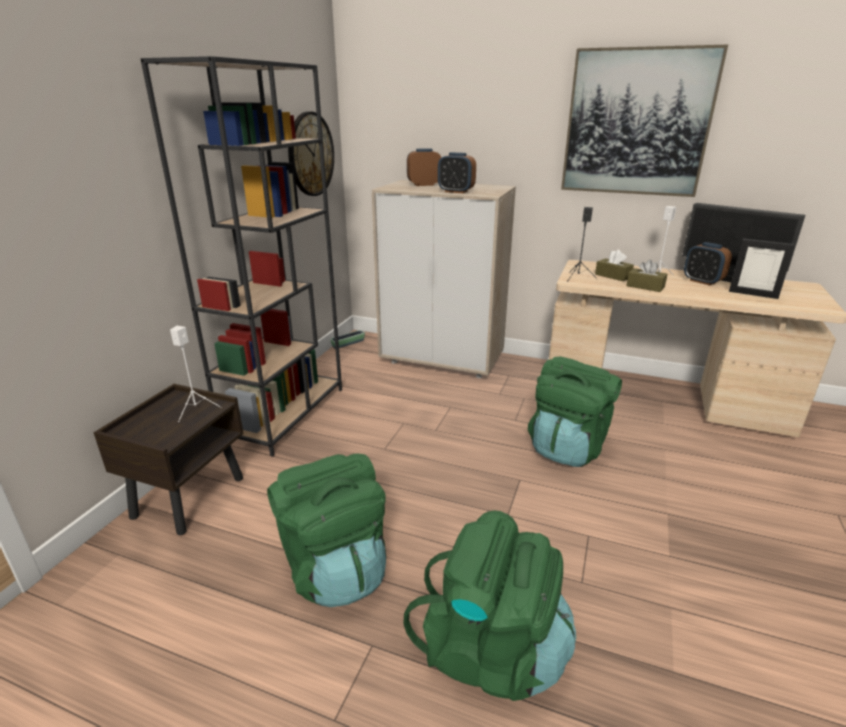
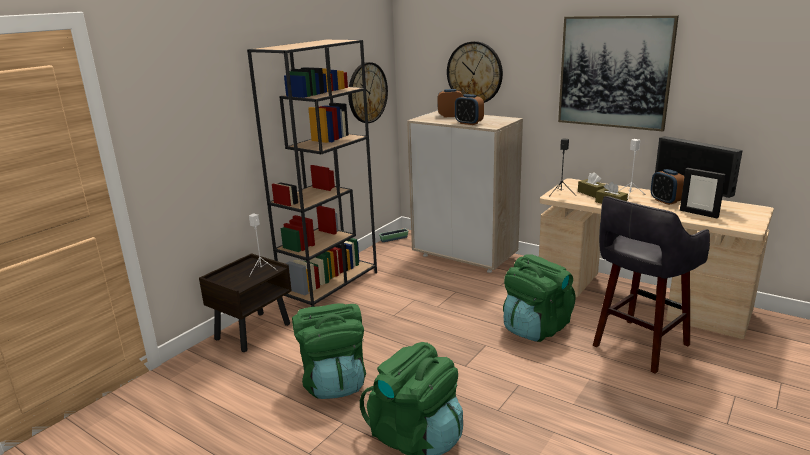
camera: 15 degrees right, 5 degrees down
(450, 129) = (474, 73): none -> wall clock
(695, 460) = (638, 347): none -> grey stool

